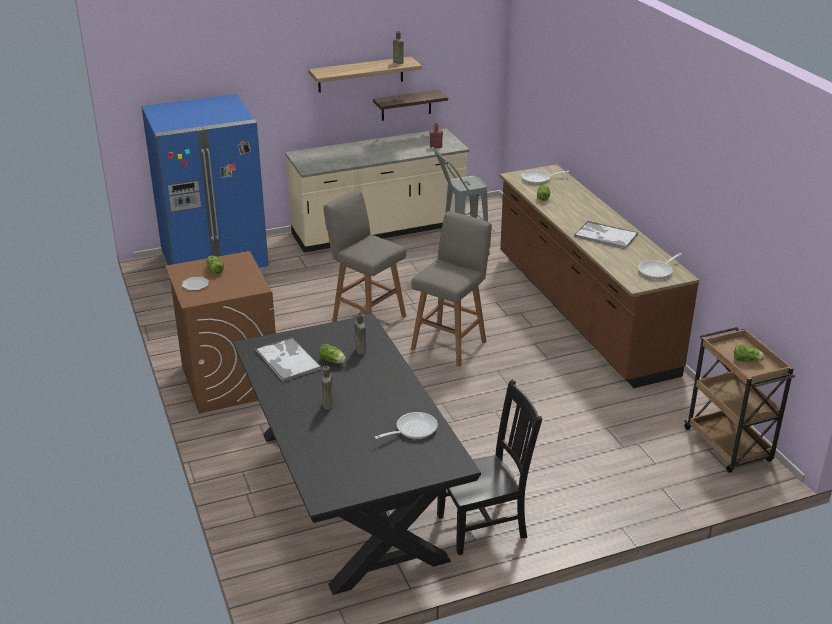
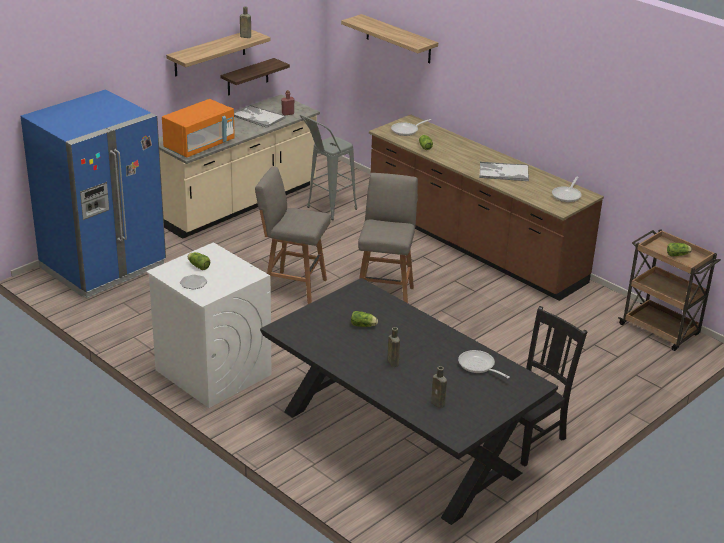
camera: 25 degrees left, 0 degrees up
(229, 380) = (212, 372): brown washing machine -> white washing machine
(287, 359) = (323, 333): tray -> tray (258, 117)
(326, 163) = (199, 146): none -> orange microwave
(361, 351) = (379, 312): brown bottle -> brown bottle (438, 404)
(412, 429) = (478, 366): frying pan -> frying pan turned 75 degrees counterclockwise
(553, 82) = (398, 39): none -> shelf

